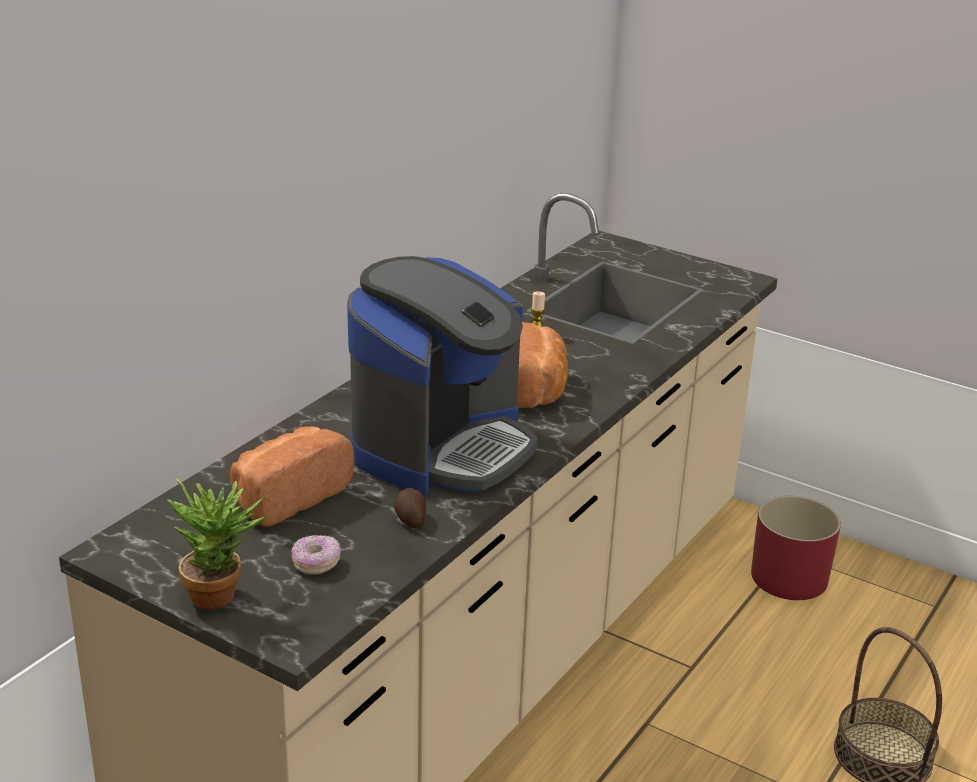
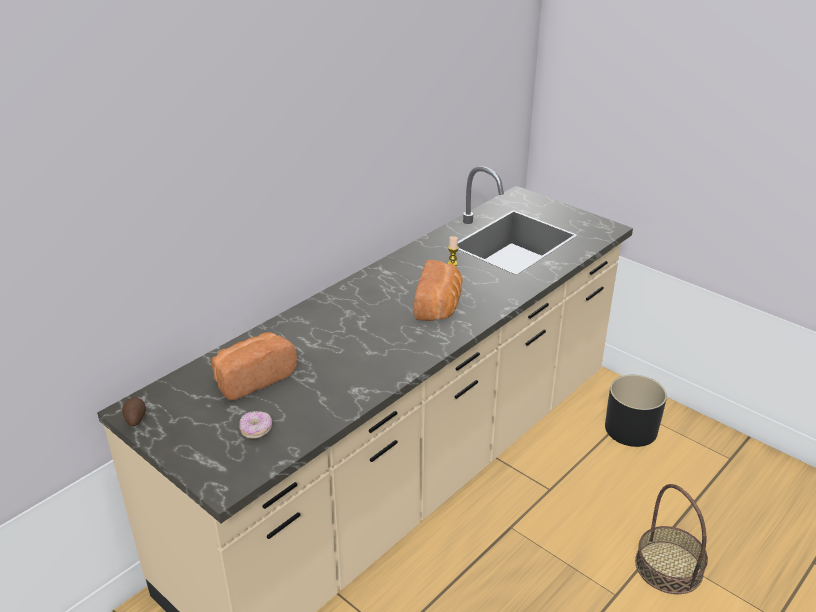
camera: 10 degrees right, 5 degrees up
(222, 595) = (189, 449): potted plant -> none
(410, 519) = (327, 401): potato -> potato (135, 418)
(442, 448) = (364, 348): coffee machine -> none
(790, 577) = (631, 429): red planter -> black planter

